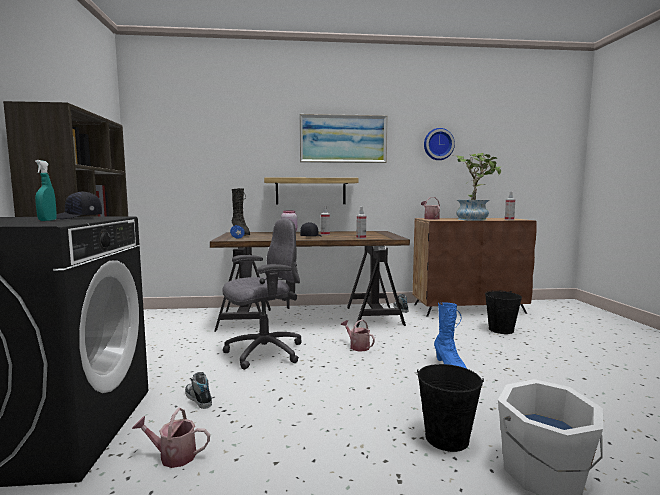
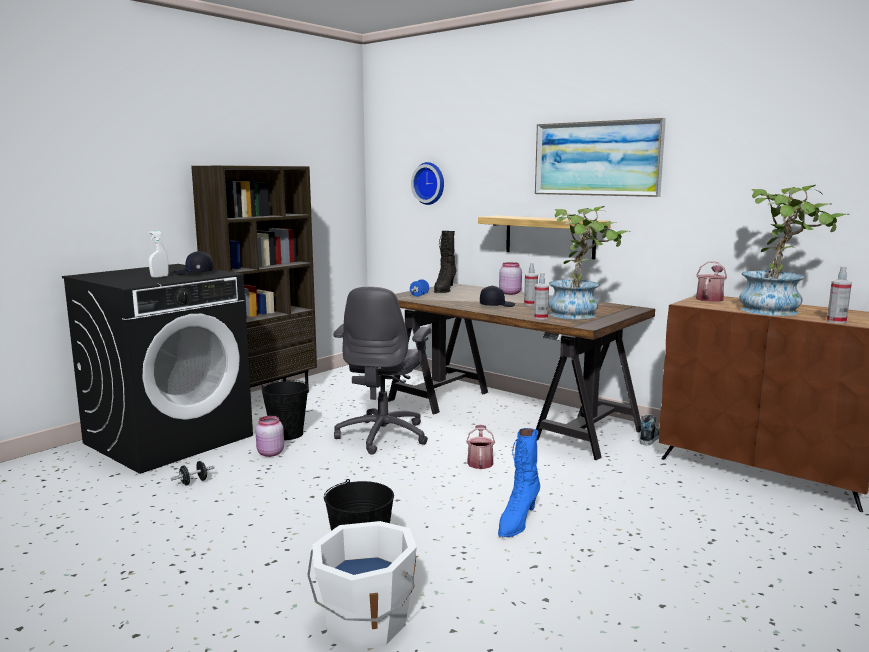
camera: 45 degrees right, 5 degrees up
(47, 220) = (159, 277): turquoise spray bottle -> white spray bottle
(173, 456) = (193, 482): watering can -> black dumbbell
(198, 399) = (269, 453): shoe -> pink jar
(263, 353) = (384, 435): grey office chair -> grey office chair turned 90 degrees clockwise
(371, 235) = (580, 314): none -> potted plant
(438, 144) = (757, 164): wall clock -> wall clock (430, 183)
(501, 330) = (726, 513): black bucket -> black bucket (287, 434)

